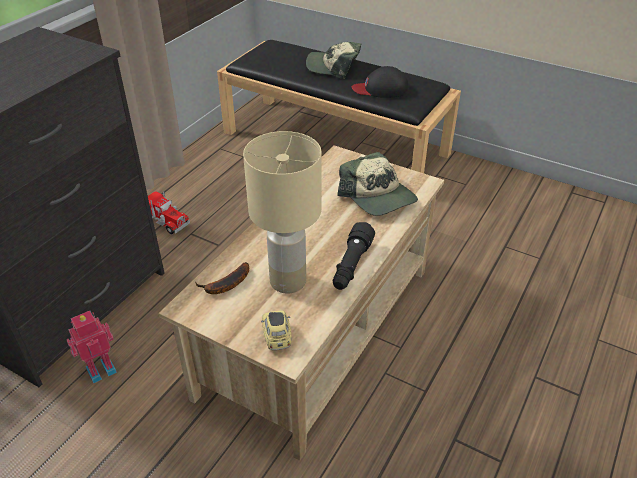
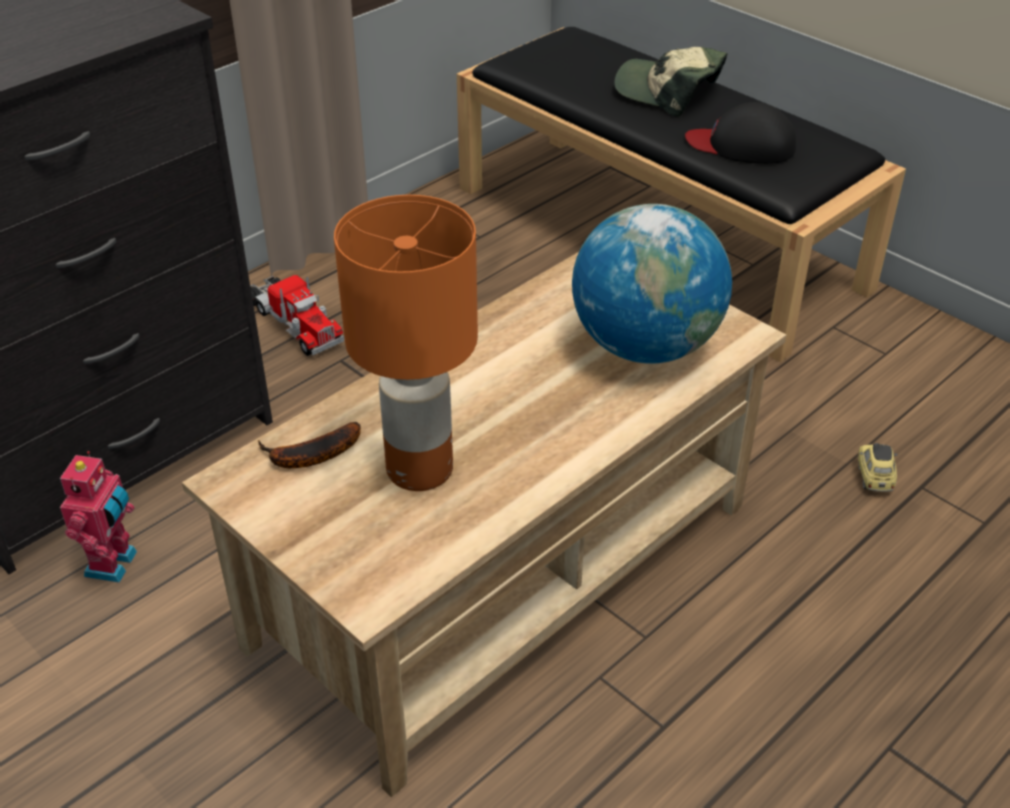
camera: 15 degrees right, 0 degrees up
(100, 369) = (114, 564): toy robot -> toy robot turned 120 degrees clockwise
(277, 337) = (361, 563): toy car -> toy car (874, 478)
(288, 282) = (420, 471): beige table lamp -> orange table lamp
(351, 266) = (543, 463): black flashlight -> none
(378, 197) = (645, 346): cap -> globe

